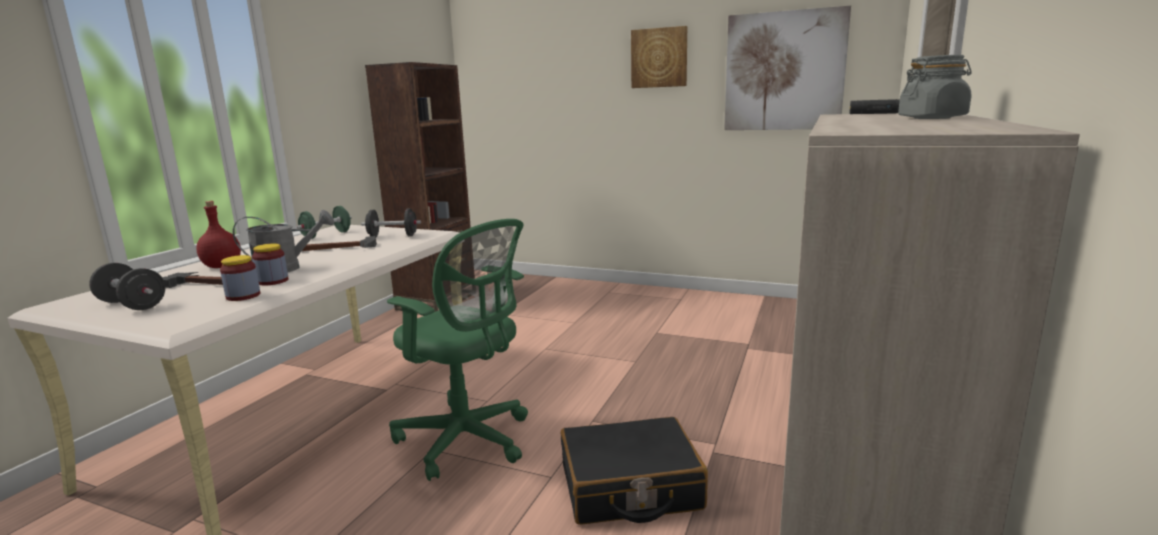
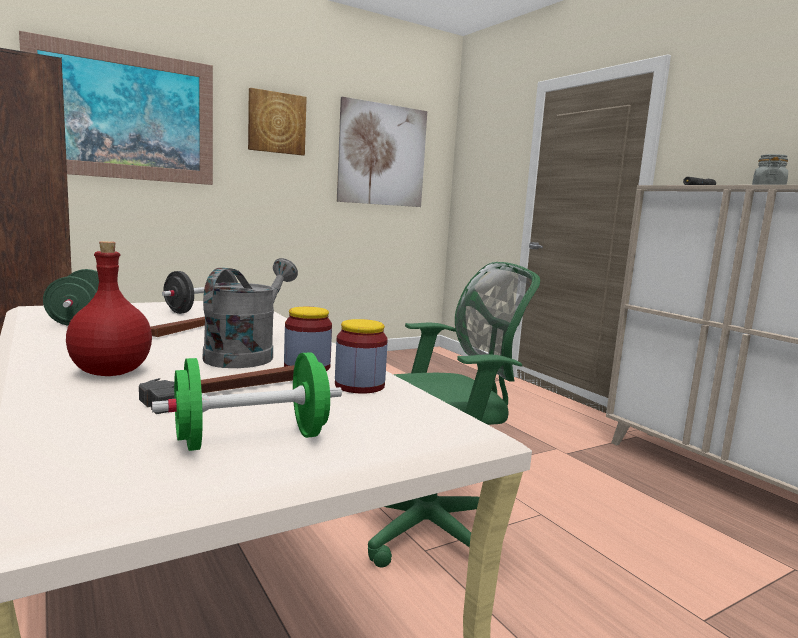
camera: 55 degrees left, 5 degrees down
(132, 305) = (252, 440): black dumbbell -> green dumbbell
(539, 75) = (124, 115): none -> picture
(630, 487) = (586, 493): black suitcase -> none

